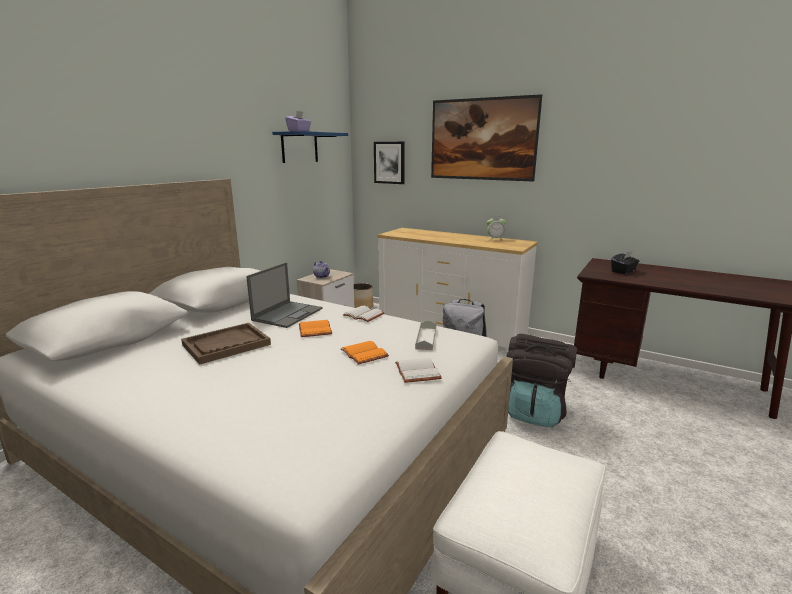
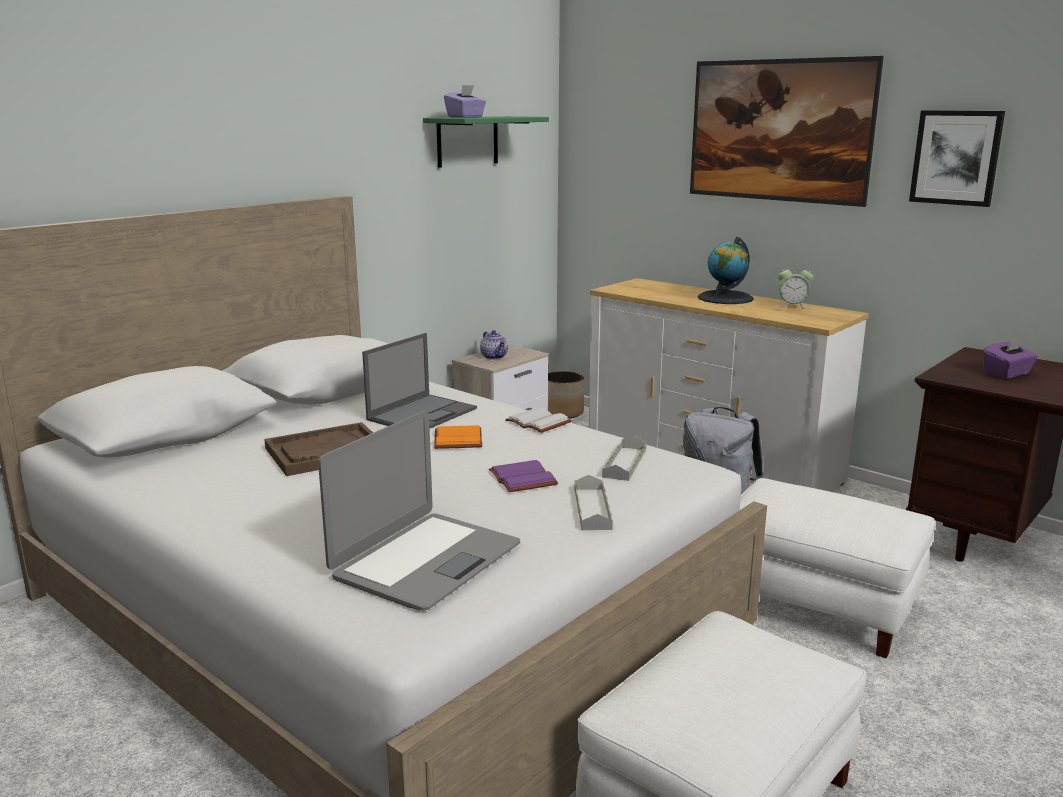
camera: 10 degrees right, 0 degrees up
(299, 147) = (467, 141): blue shelf -> green shelf
(312, 423) = (425, 561): none -> laptop
(365, 354) = (525, 479): orange book -> purple book
(389, 162) = (621, 165): picture -> picture (956, 157)
(416, 371) = (592, 508): white book -> grey tray
(456, 236) = (725, 298): none -> globe
(534, 411) = (817, 602): black backpack -> white ottoman
(623, 271) = (1007, 374): black tissue box -> purple tissue box

